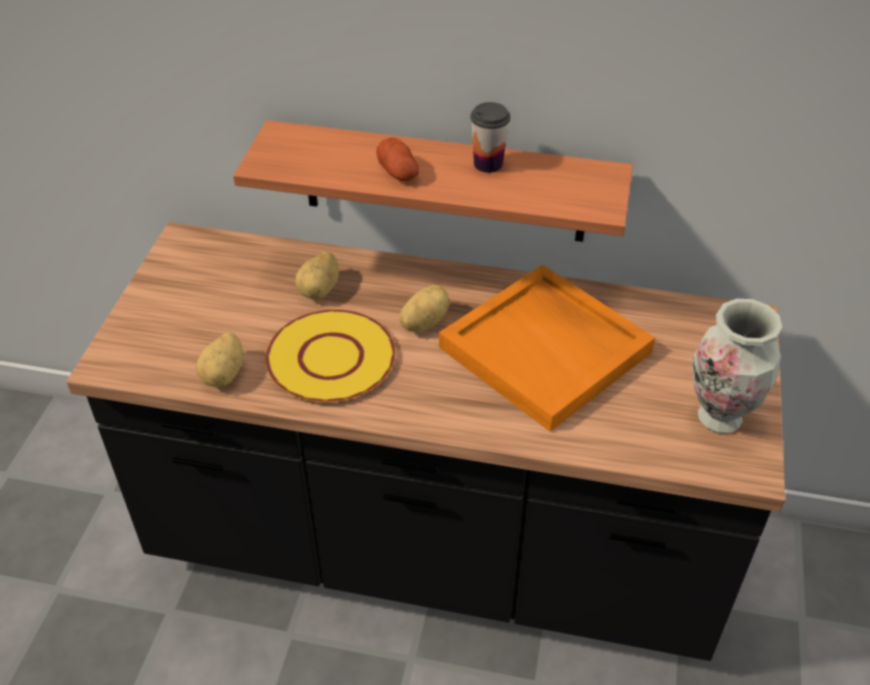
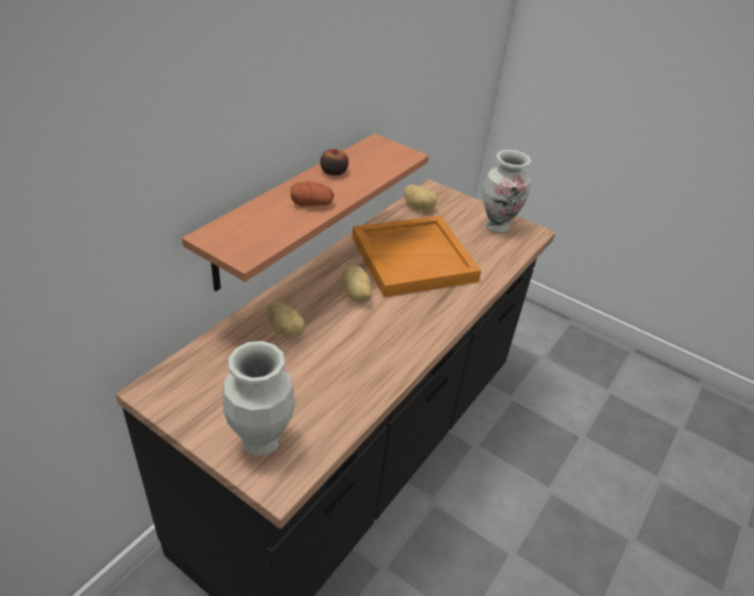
camera: 70 degrees left, 5 degrees down
(151, 333) = (261, 442): none -> vase
(225, 374) = (342, 408): potato -> potato (419, 207)
(332, 358) = (362, 347): yellow plate -> none
(488, 164) = (333, 172): cup -> apple

